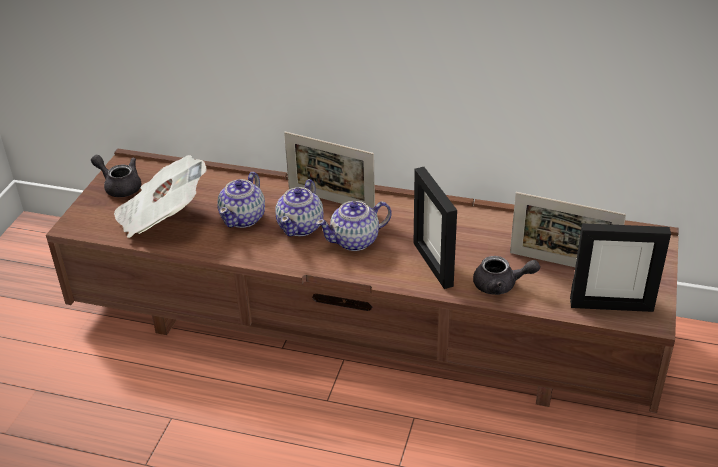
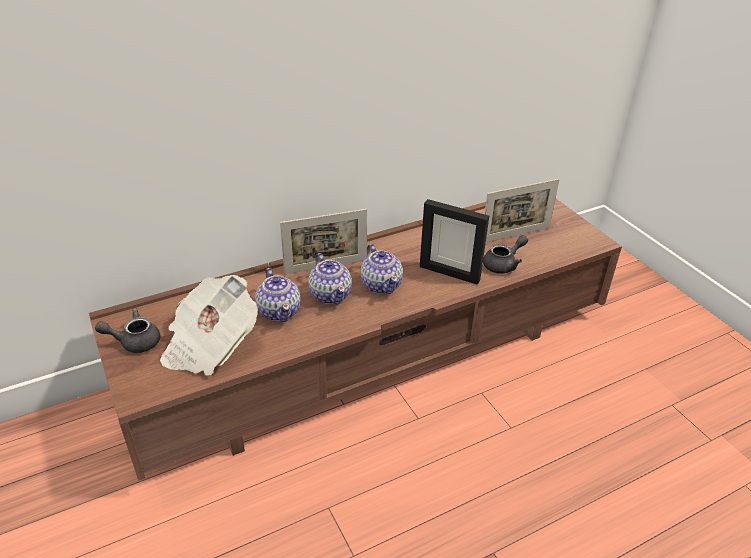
camera: 45 degrees left, 0 degrees up
(355, 241) = (381, 284): teapot -> teapot turned 45 degrees counterclockwise
(611, 305) = (570, 244): picture frame -> none

